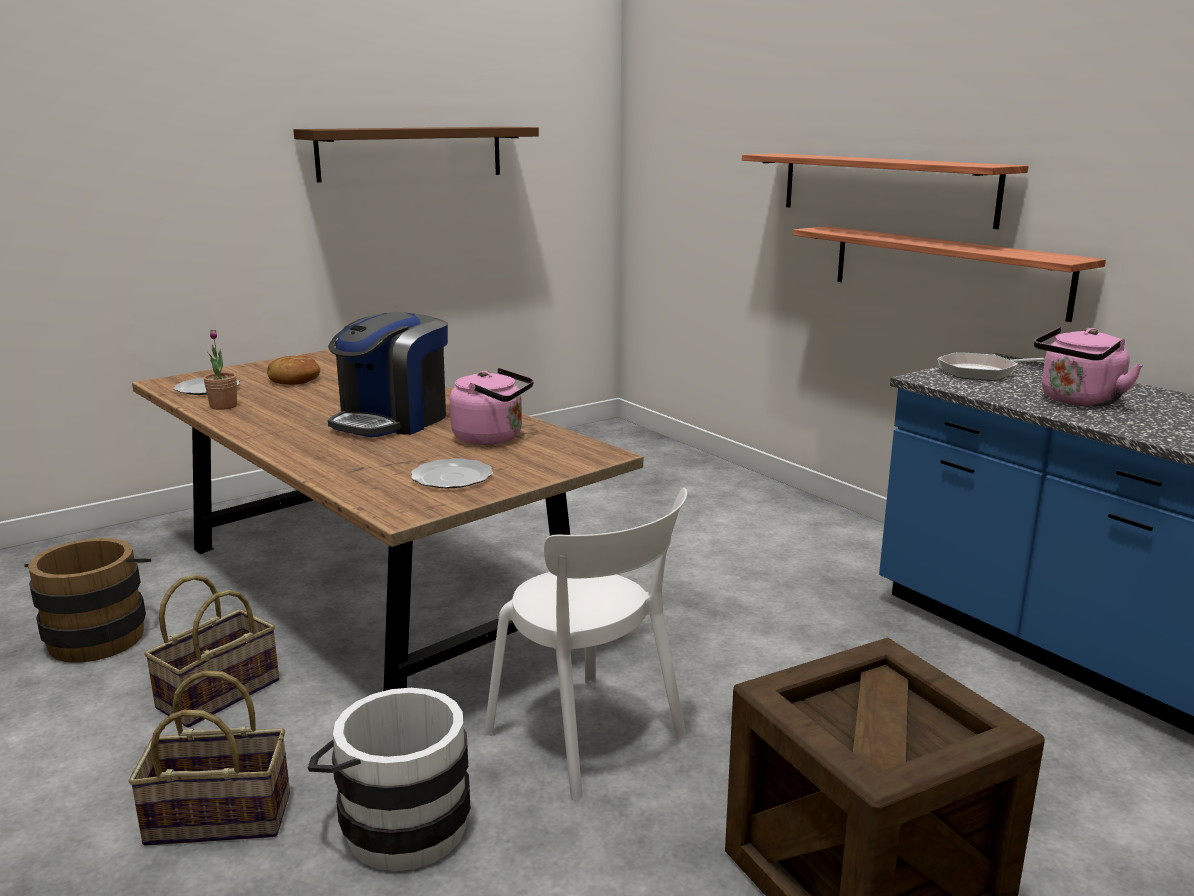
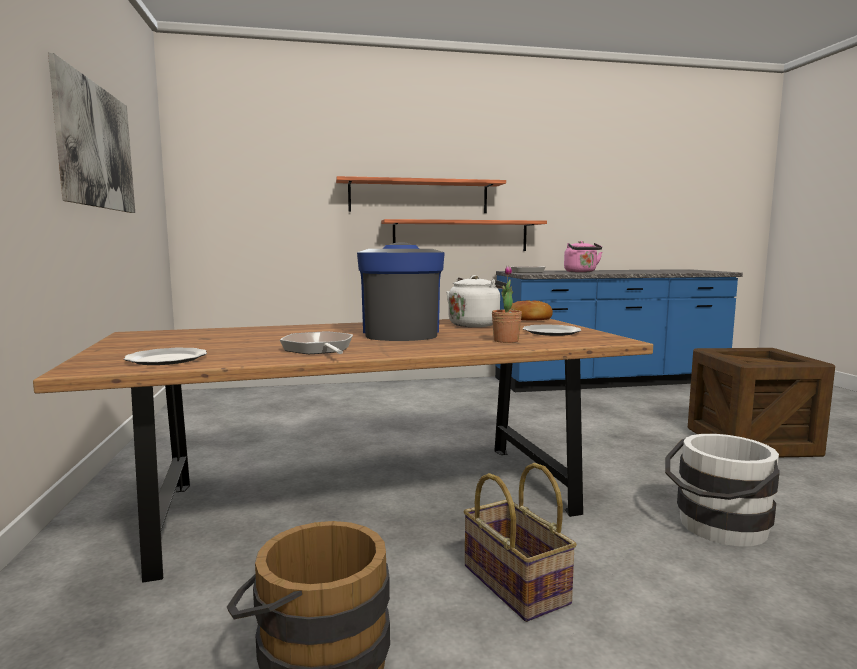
camera: 65 degrees left, 10 degrees down
(220, 817) = (714, 594): basket -> none
(223, 406) = (258, 357): potted plant -> potted plant (506, 341)
(269, 414) = (319, 349): none -> frying pan
(294, 380) = (208, 342): bread -> bread (529, 319)
(392, 420) = (400, 333): coffee machine -> coffee machine turned 150 degrees counterclockwise
(411, 153) = (96, 146): brown shelf -> picture
(492, 438) = (475, 325): pink kettle -> white kettle
(590, 738) = (629, 466): white chair -> none

